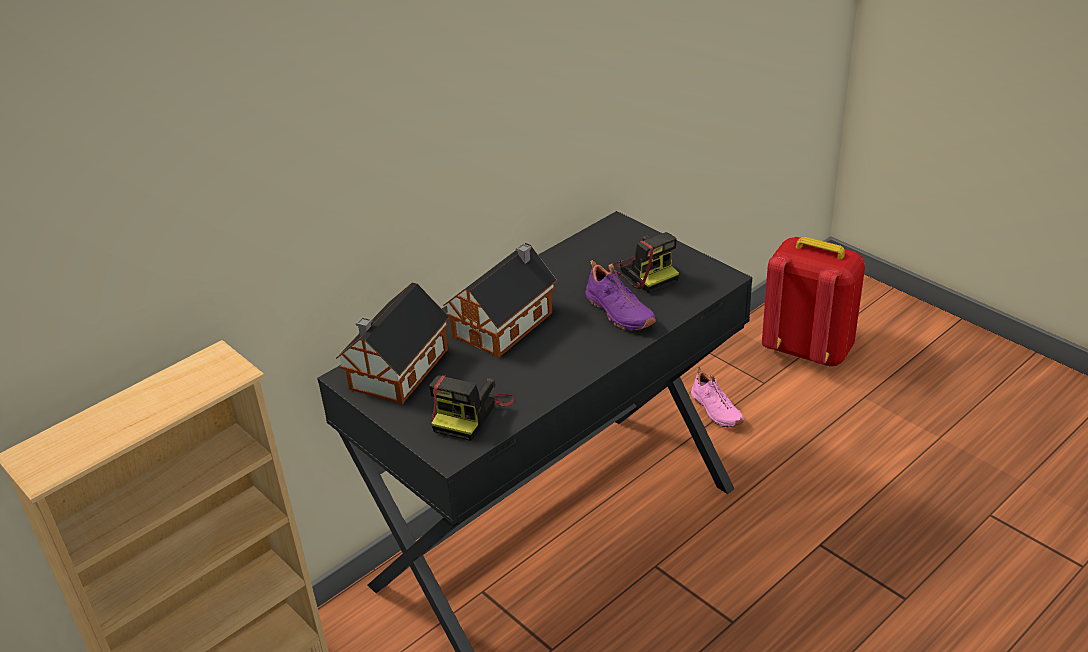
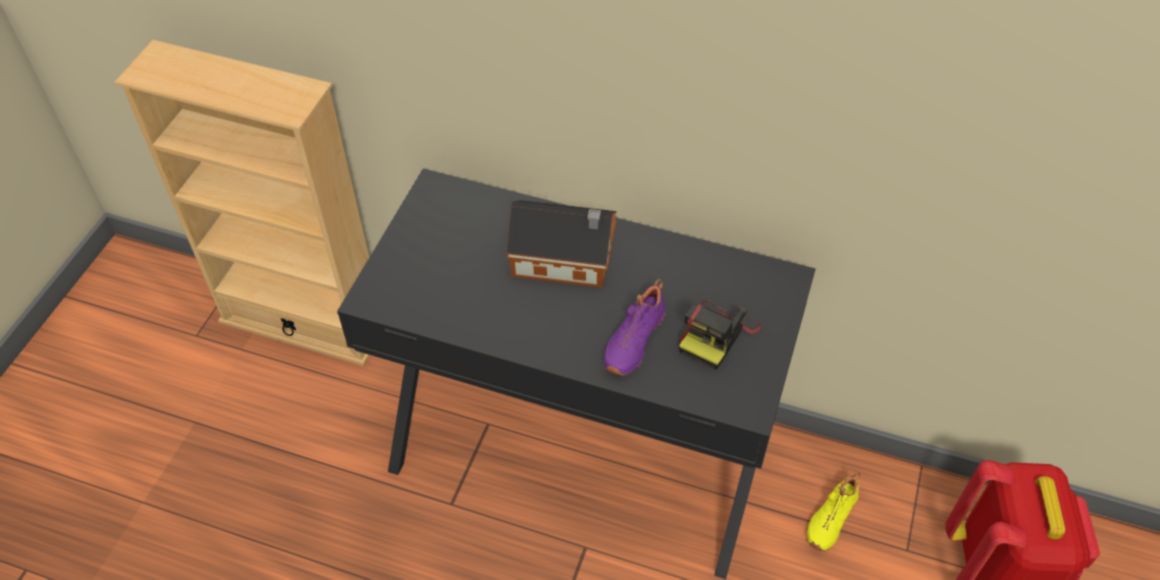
camera: 60 degrees right, 15 degrees up
(396, 371) = (455, 214): toy house -> none
(470, 412) = (425, 290): camera -> none
(715, 410) = (830, 518): pink shoe -> yellow shoe

